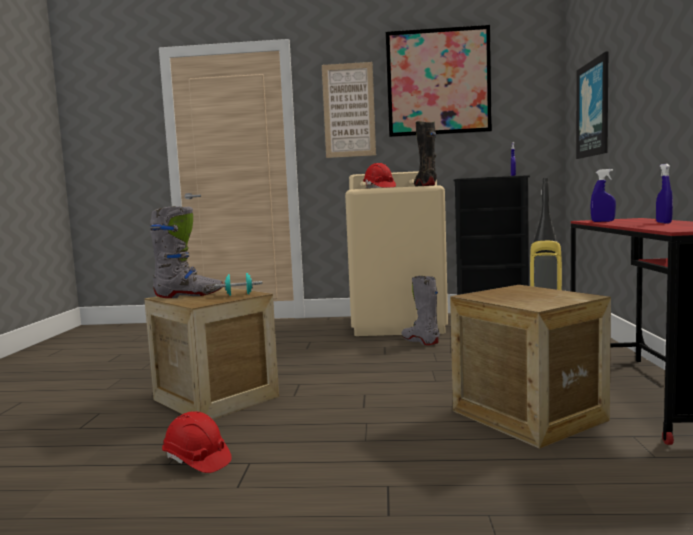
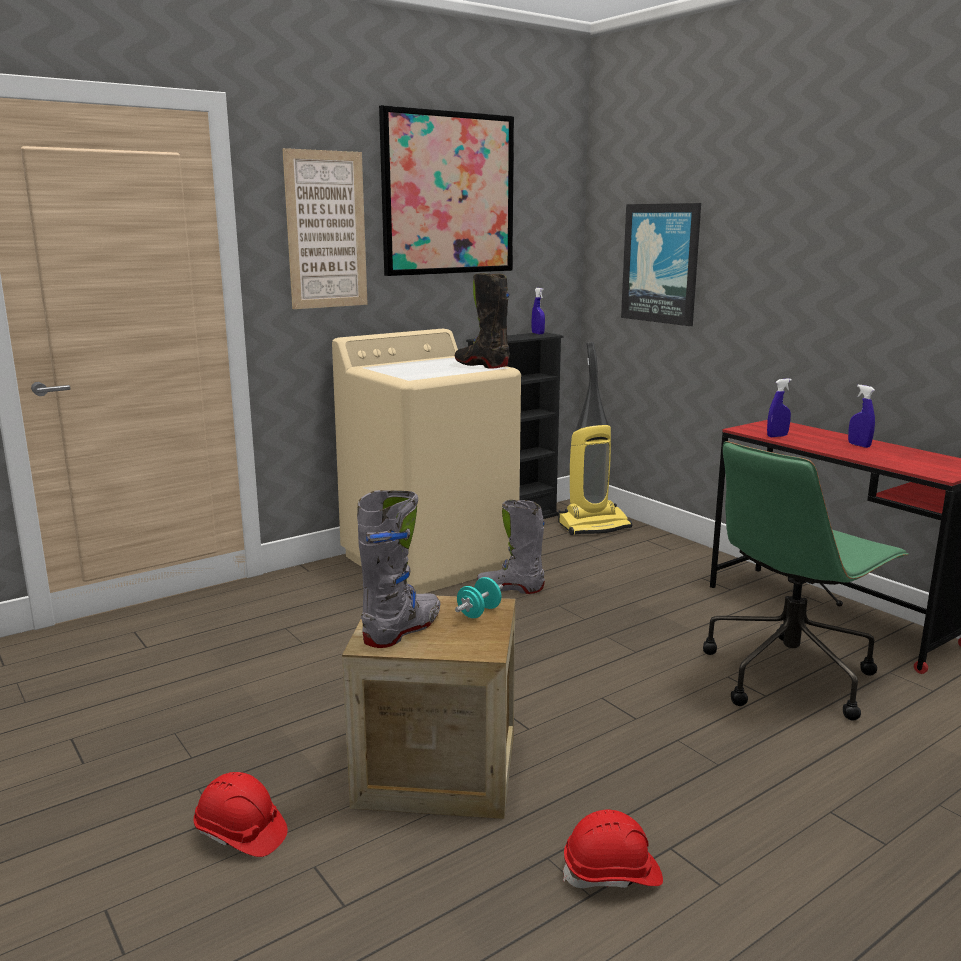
camera: 40 degrees left, 10 degrees up
(379, 188) = (417, 370): red hard hat -> red hard hat (240, 834)
(528, 415) = (789, 674): crate -> green office chair

